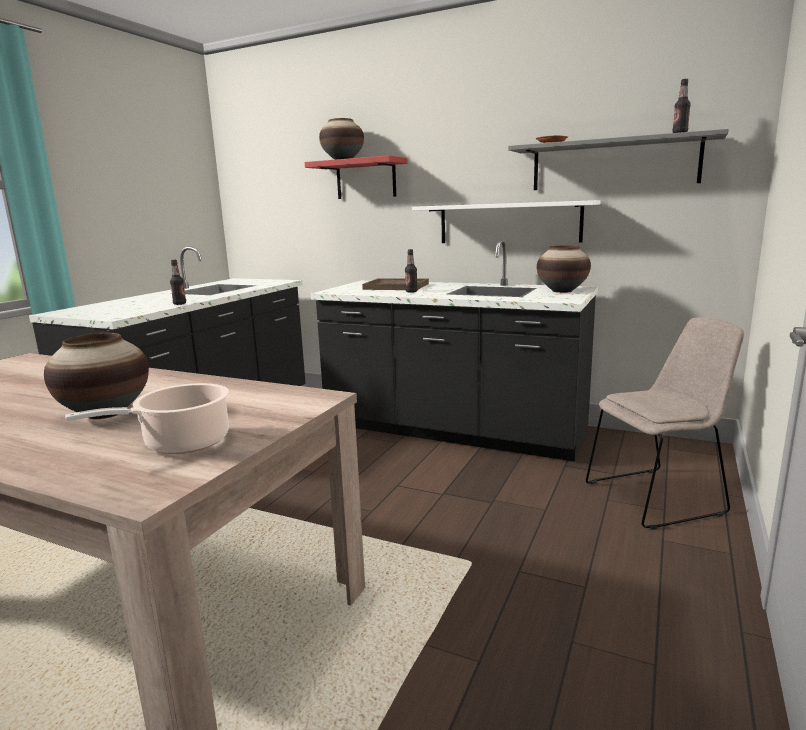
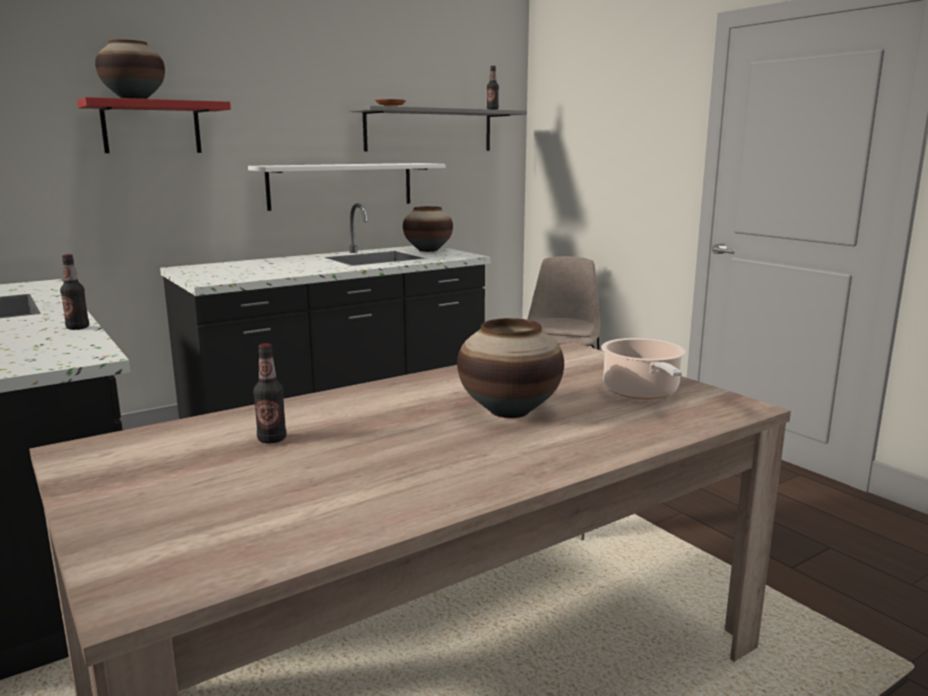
camera: 60 degrees left, 0 degrees up
(396, 286) = (257, 267): brown tray -> none
(411, 292) = (306, 268): bottle -> bottle (272, 439)

